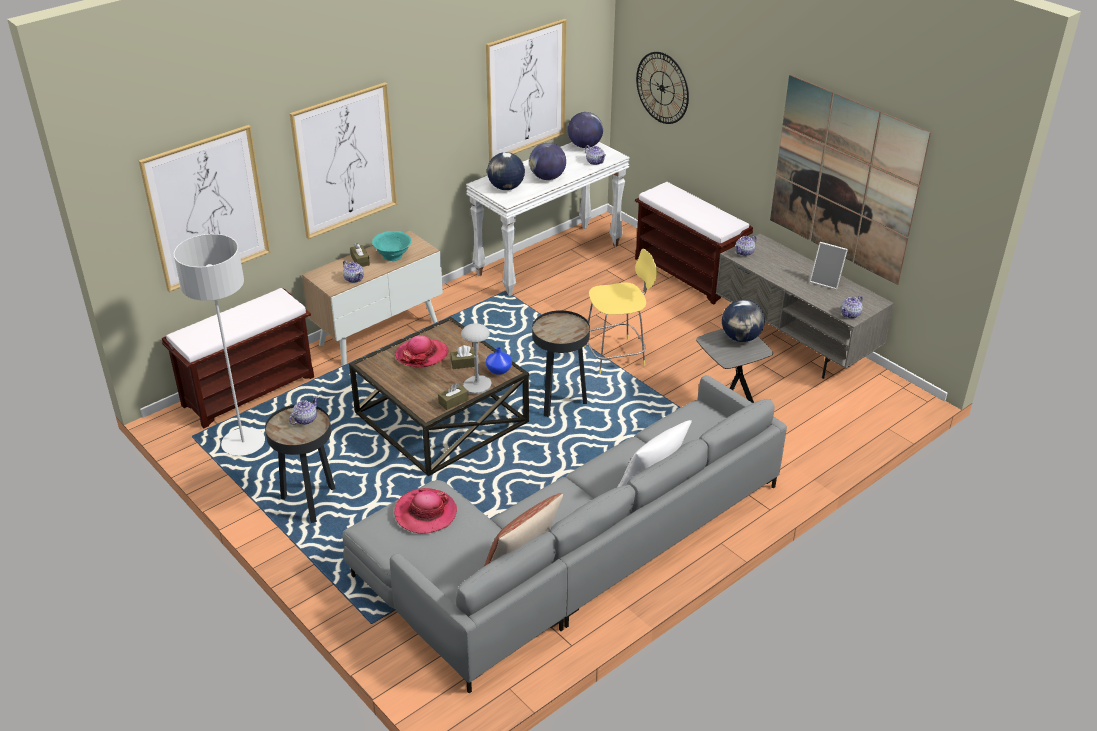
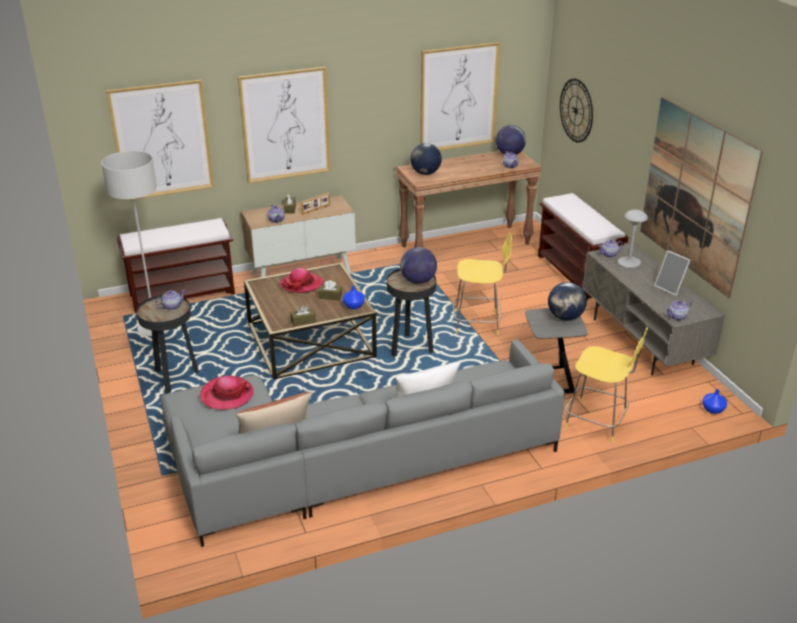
camera: 20 degrees right, 5 degrees down
(393, 256) = (316, 210): turquoise bowl -> picture frame
(477, 386) = (329, 314): grey table lamp -> grey table lamp (628, 263)
(547, 178) = (463, 171): globe -> globe (418, 281)
(548, 259) = (465, 245): white console table -> brown console table
(798, 444) = (598, 422): none -> yellow stool
(899, 404) = (713, 410): none -> blue vase

